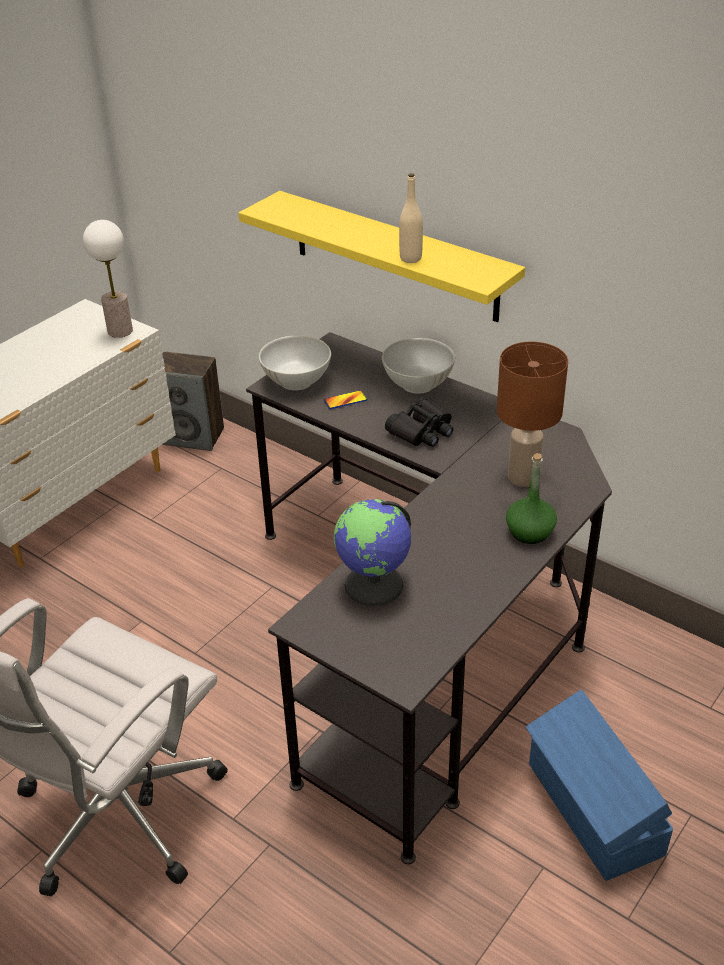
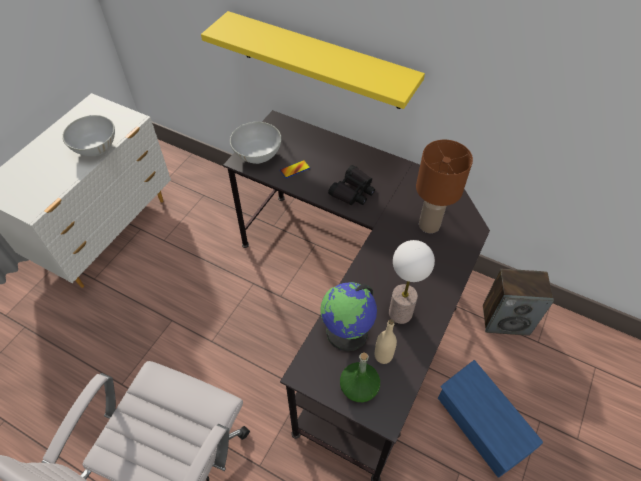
camera: 10 degrees left, 15 degrees up
(120, 331) = (122, 120): table lamp -> table lamp (400, 313)
(193, 436) = (181, 172): speaker -> speaker (505, 319)
(410, 258) = (340, 71): beige bottle -> beige bottle (383, 356)
(417, 384) = (341, 150): white bowl -> white bowl (95, 148)
(529, 532) = (443, 272): green bottle -> green bottle (359, 387)

